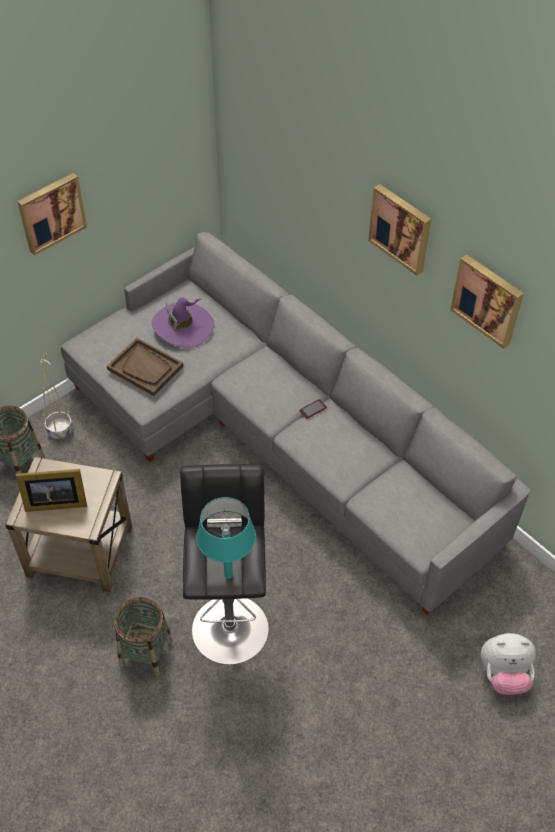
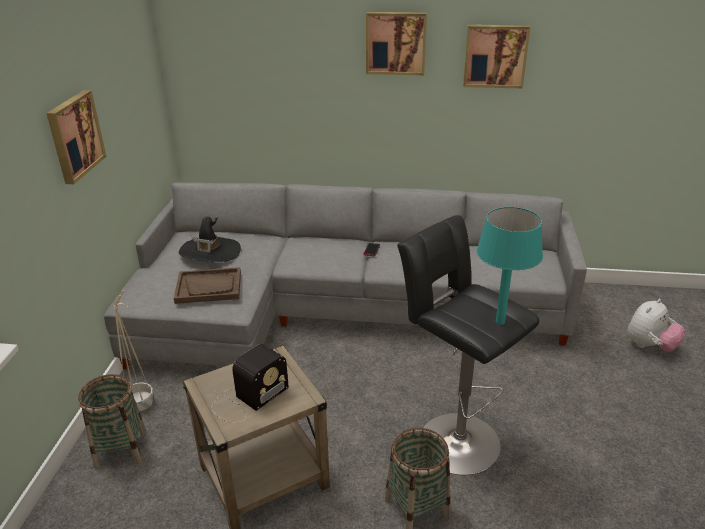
camera: 40 degrees left, 20 degrees down
(54, 502) = (247, 399): picture frame -> radio
(183, 326) = (210, 252): purple hat -> black hat

